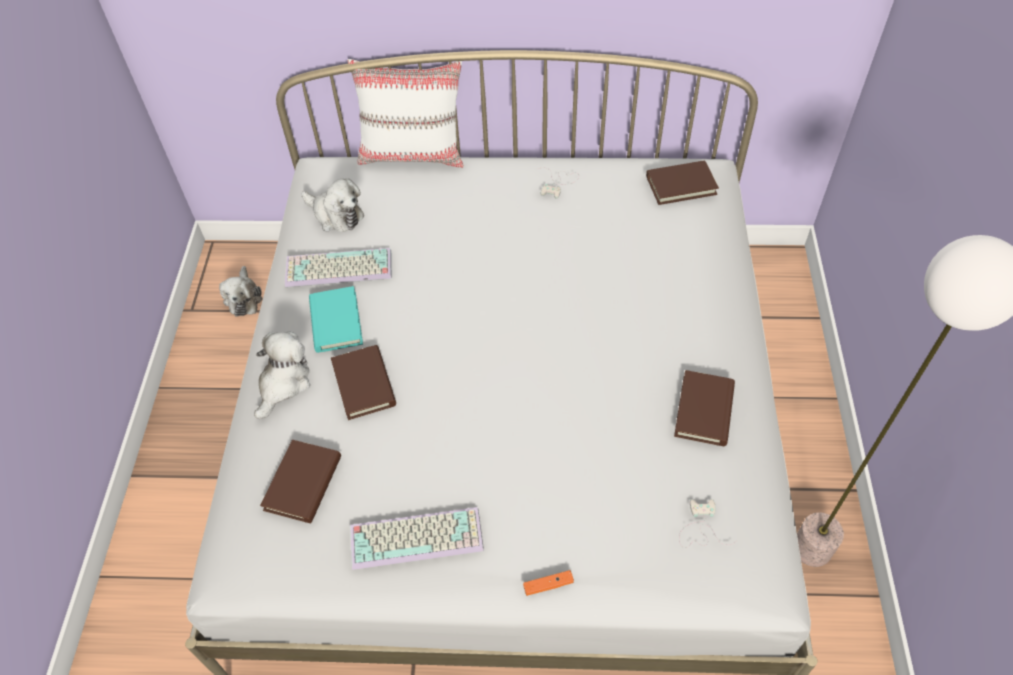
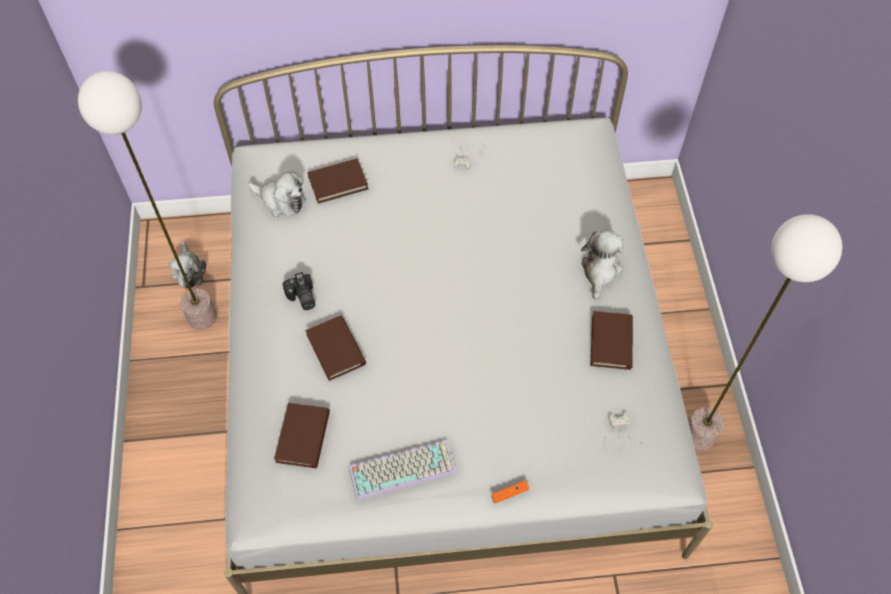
camera: 10 degrees left, 5 degrees up
(248, 349) = (202, 317): none -> floor lamp
(283, 383) = (268, 355): plush toy -> plush toy (600, 270)
(336, 322) = (301, 298): turquoise book -> camera
(337, 270) = (293, 251): keyboard -> none
(413, 154) = (337, 136): white pillow -> none
(681, 185) = (570, 147): brown book -> brown book (338, 182)

